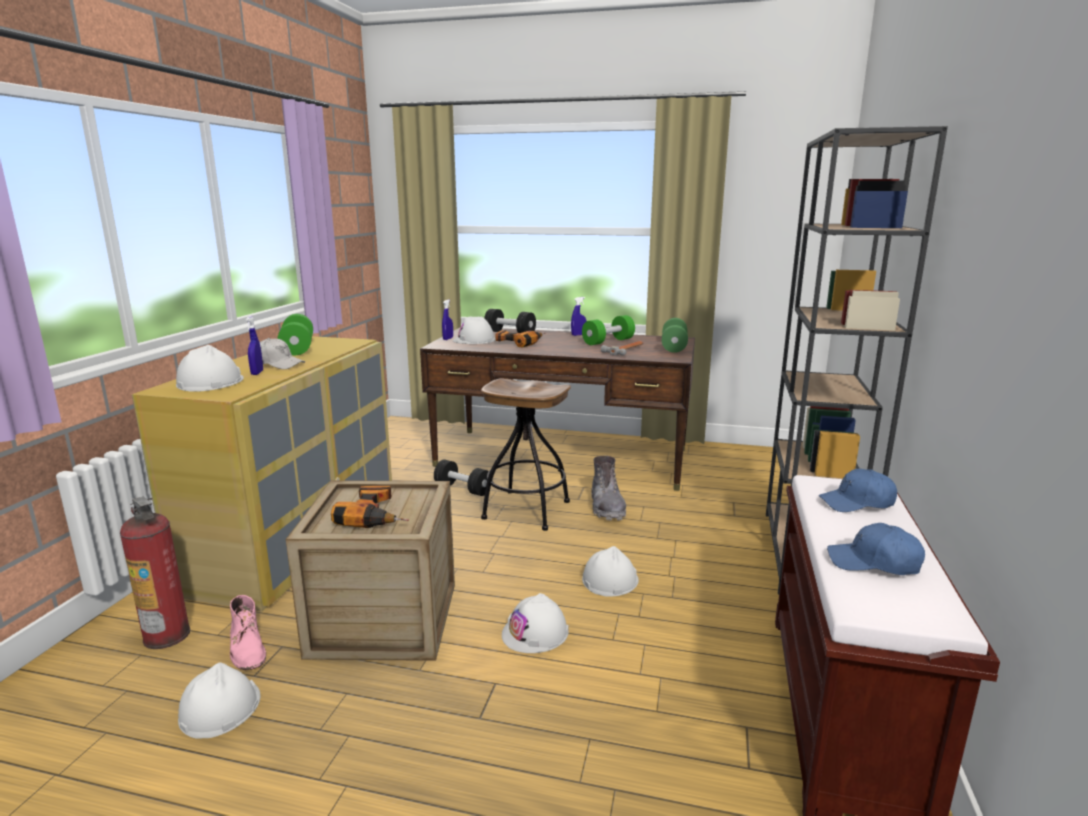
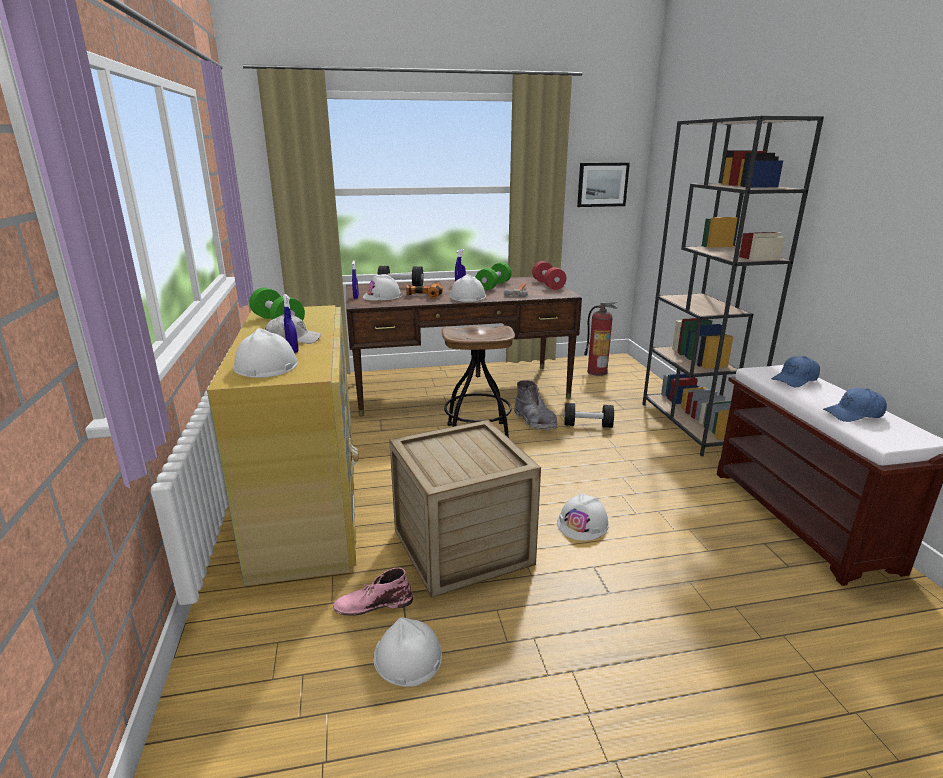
camera: 25 degrees left, 5 degrees up
(167, 635) = (283, 618): fire extinguisher -> fire extinguisher (597, 372)
(247, 647) = (373, 604): pink boot -> pink boot turned 135 degrees clockwise
(375, 515) = (468, 459): power drill -> none
(463, 489) = (408, 430): black dumbbell -> black dumbbell (587, 425)
(609, 580) = (591, 473): white hard hat -> white hard hat (467, 297)
(674, 347) = (548, 285): green dumbbell -> red dumbbell
(779, 229) = (602, 184): none -> picture

